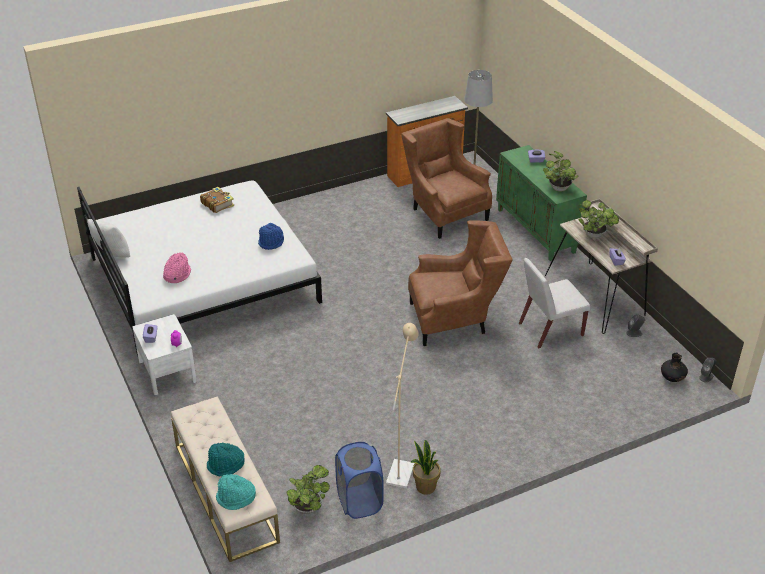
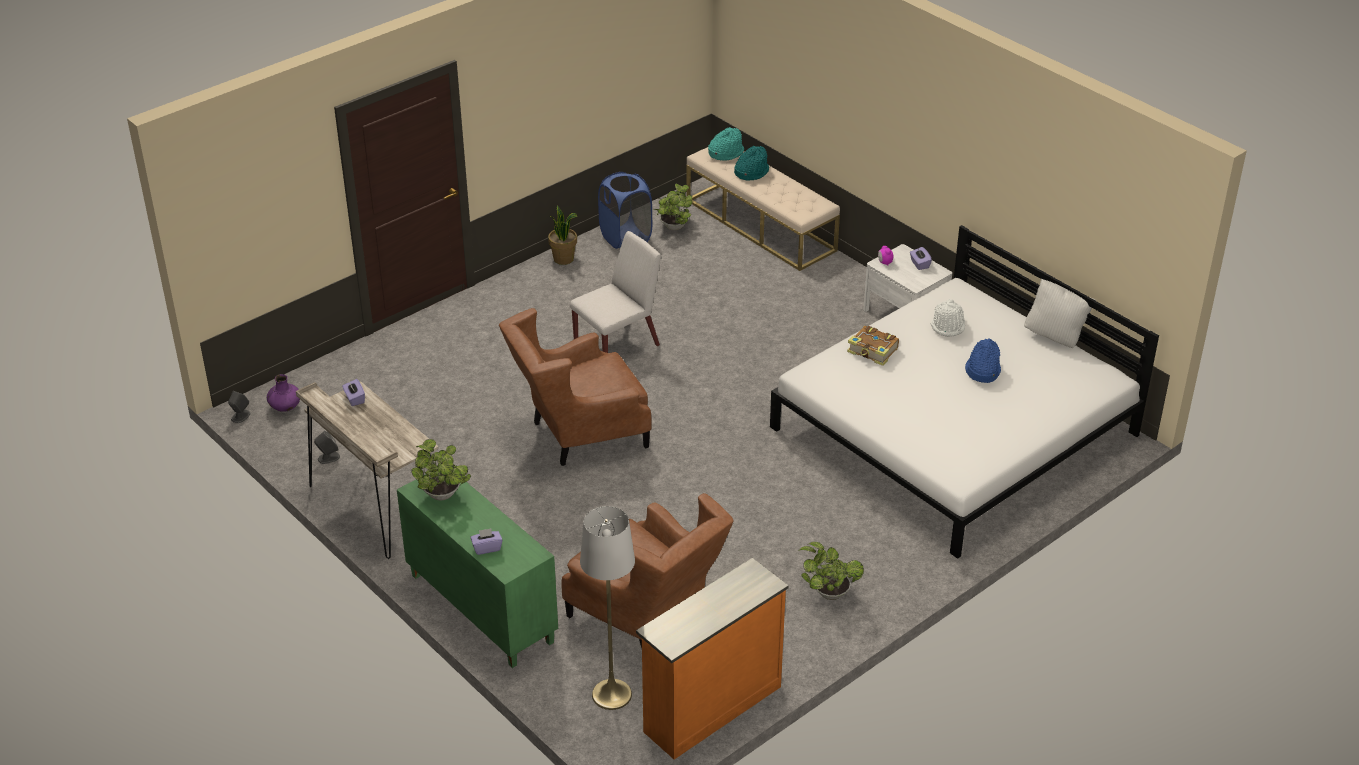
camera: 165 degrees right, 0 degrees up
(177, 275) = (948, 326): pink hat -> white hat
(217, 204) = (982, 438): book -> book (873, 351)
(271, 242) = (858, 391): blue hat -> blue hat (982, 371)
(401, 469) = (593, 269): beige floor lamp -> none
(550, 330) = (446, 442): white chair -> white chair (617, 344)
(595, 235) = (383, 434): potted plant -> potted plant (828, 592)
(672, 378) = (285, 407): black vase -> purple vase

